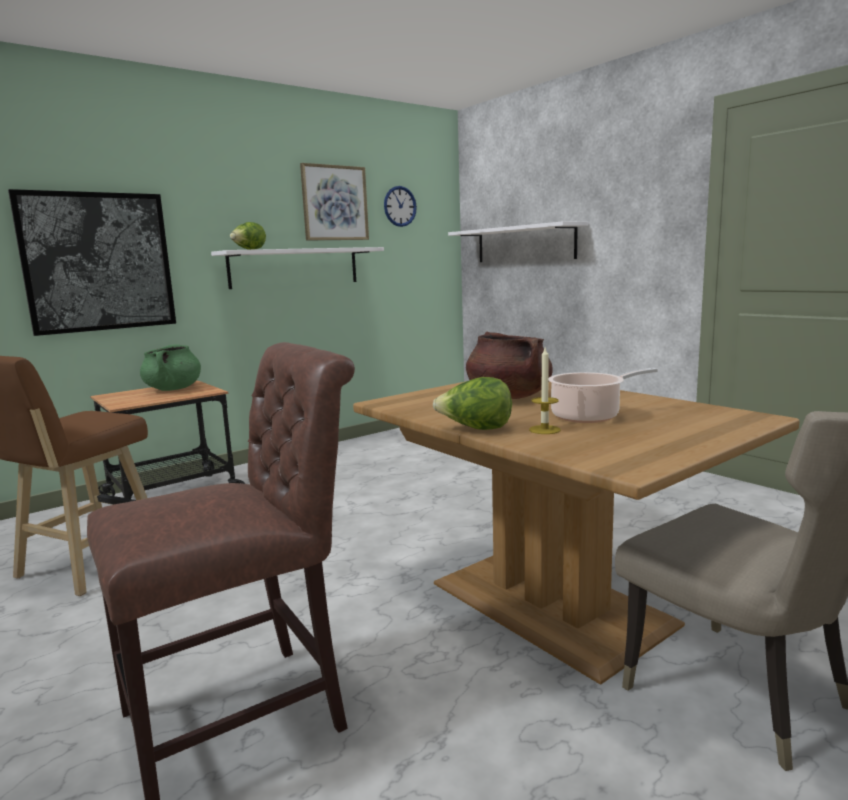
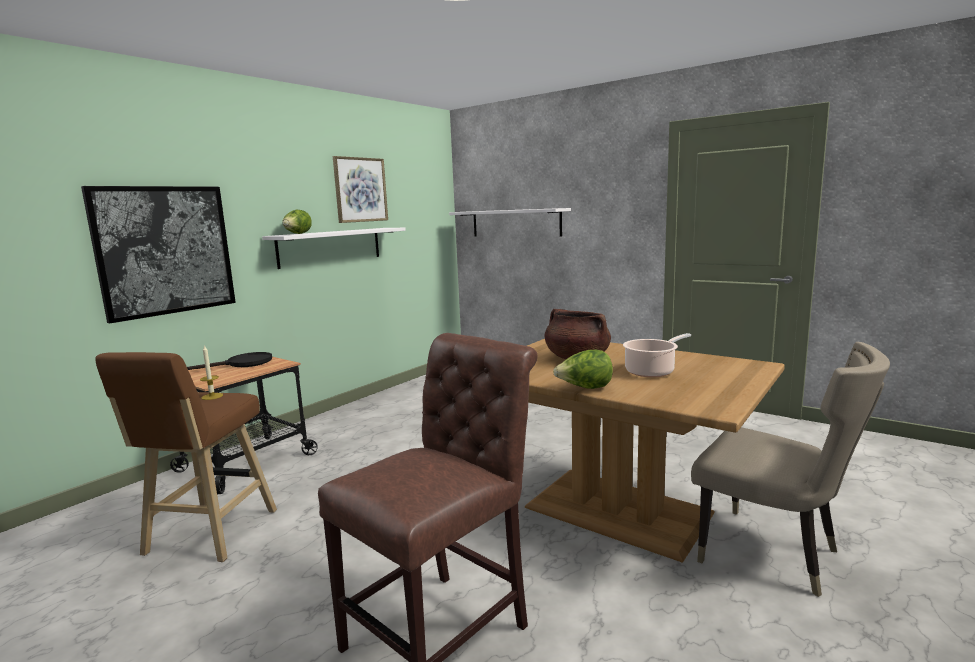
camera: 15 degrees left, 0 degrees up
(173, 389) = (243, 363): green cooking pot -> black frying pan
(400, 206) = (410, 191): wall clock -> none
(544, 430) = (633, 385): candle -> candle (212, 396)

